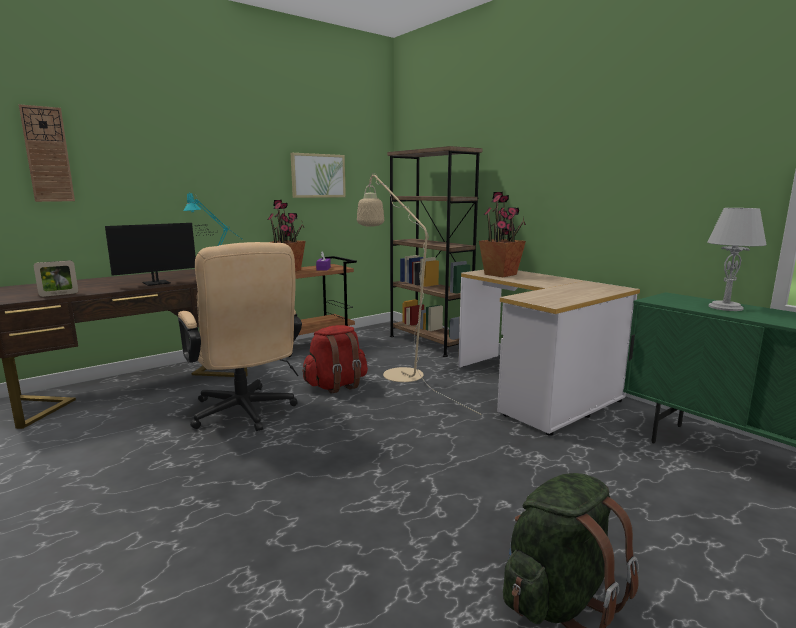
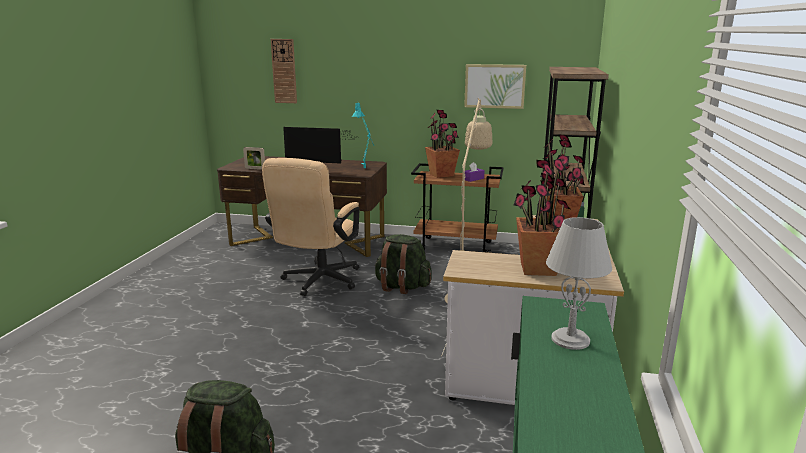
camera: 50 degrees right, 5 degrees up
(336, 386) = (402, 287): red backpack -> green backpack
(576, 292) = (537, 269): none -> potted plant

